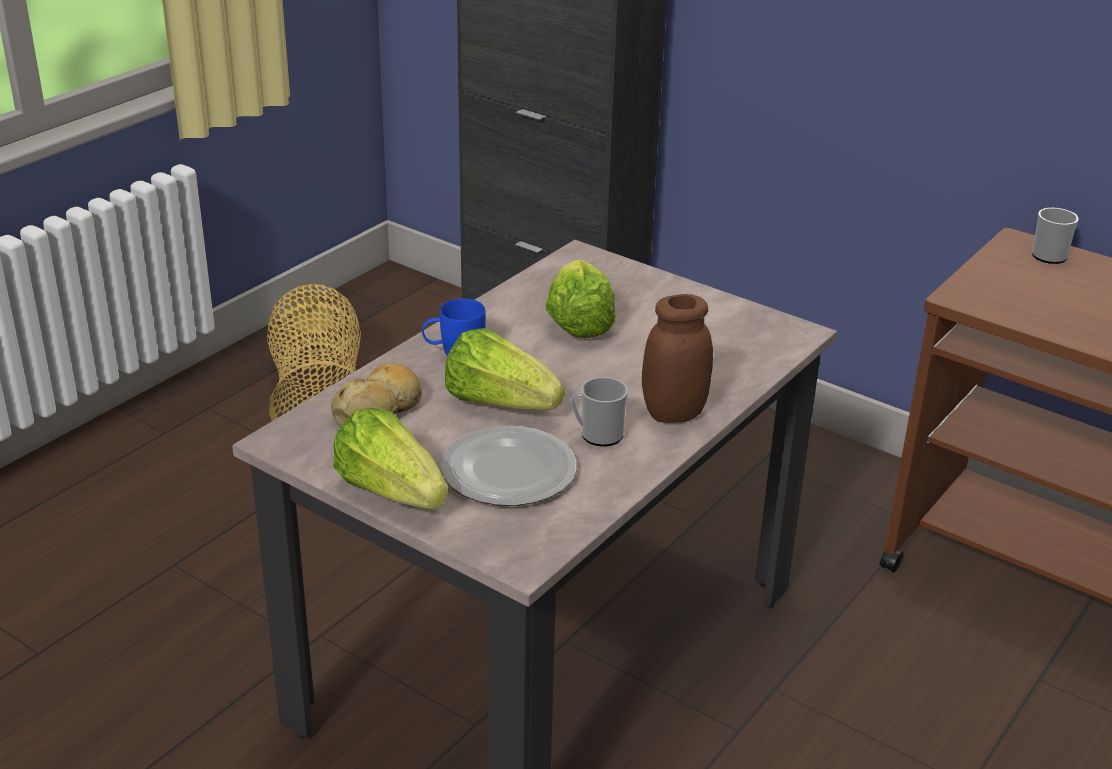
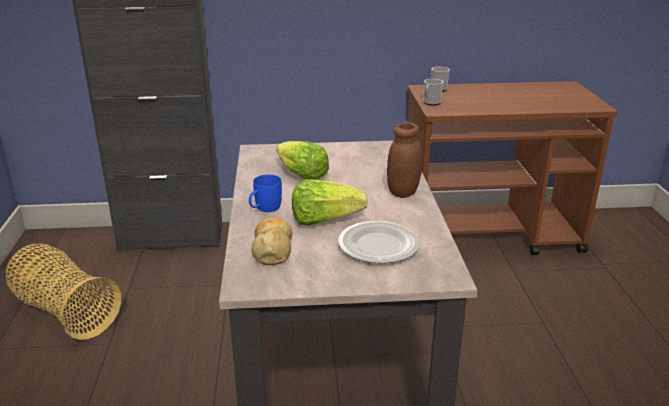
camera: 40 degrees left, 5 degrees down
(391, 491) = (342, 280): lettuce -> none
(597, 435) = (389, 214): mug -> mug (430, 103)

